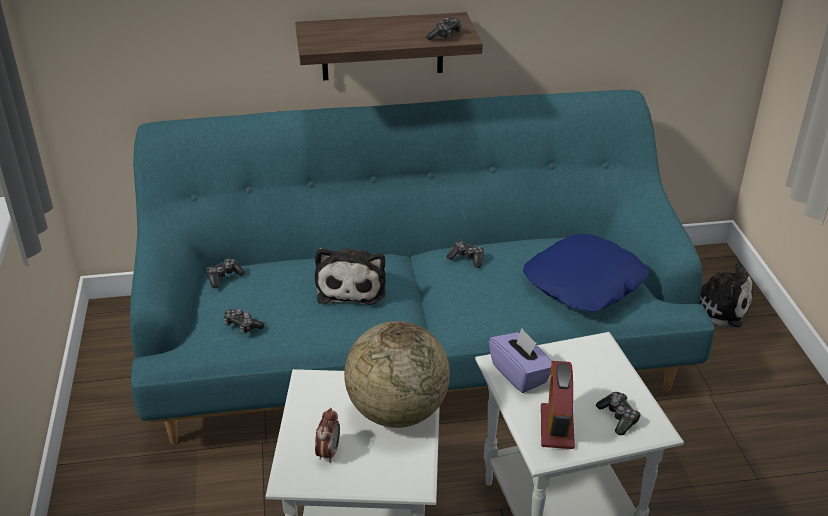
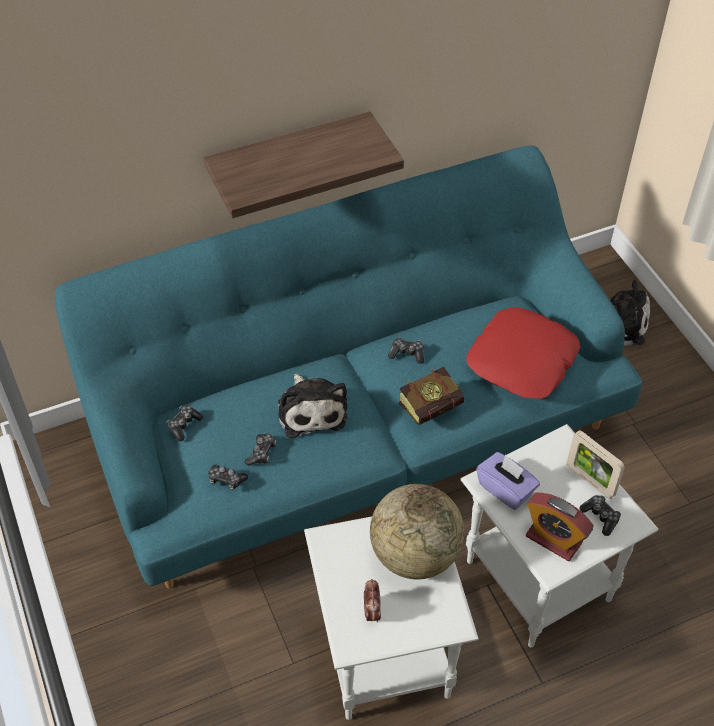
camera: 15 degrees left, 15 degrees up
(445, 35) = (363, 154): game controller -> game controller (261, 453)
(479, 303) = (435, 406): none -> book
(557, 427) = (553, 539): alarm clock -> alarm clock turned 45 degrees counterclockwise
(585, 283) = (522, 361): blue pillow -> red pillow
(617, 383) = (590, 481): none -> picture frame

